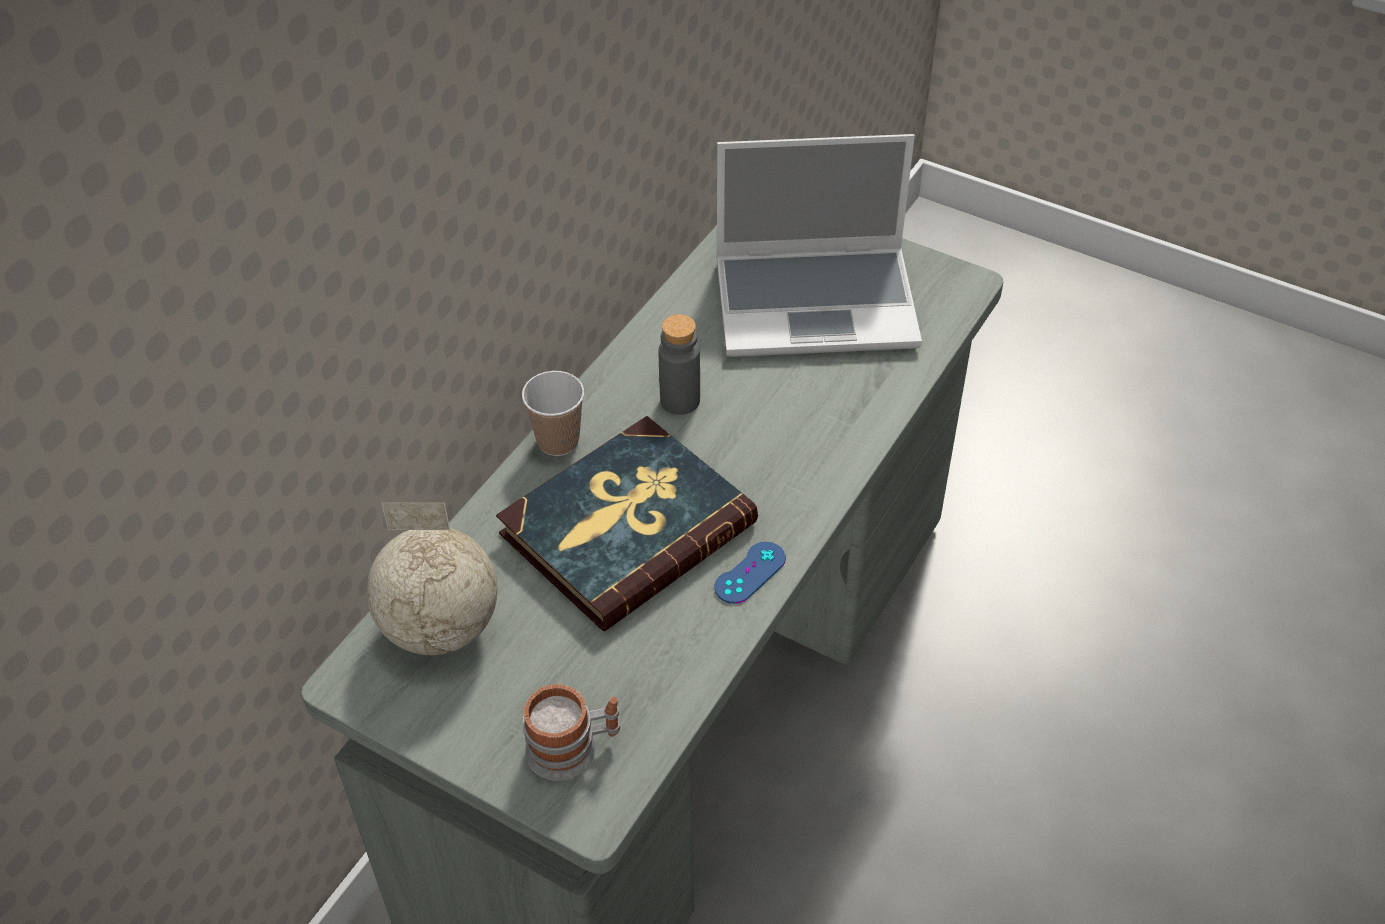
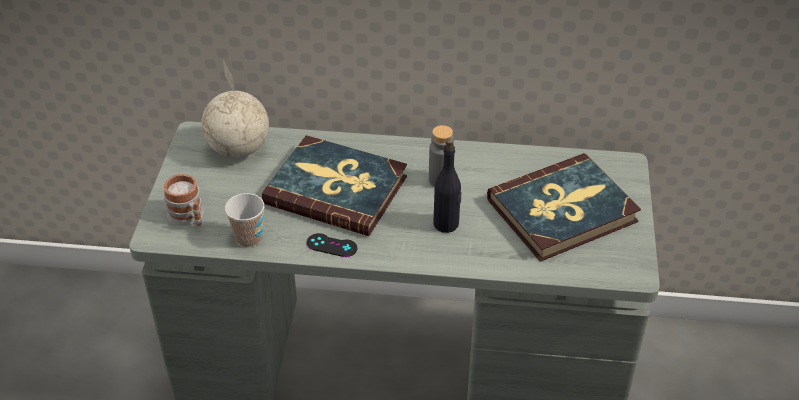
camera: 65 degrees right, 5 degrees down
(558, 441) = (381, 146): cup -> cup (249, 238)
(750, 573) = (332, 245): blue game controller -> black game controller
(777, 427) = (446, 224): none -> black bottle
(818, 302) = (562, 211): laptop -> book

